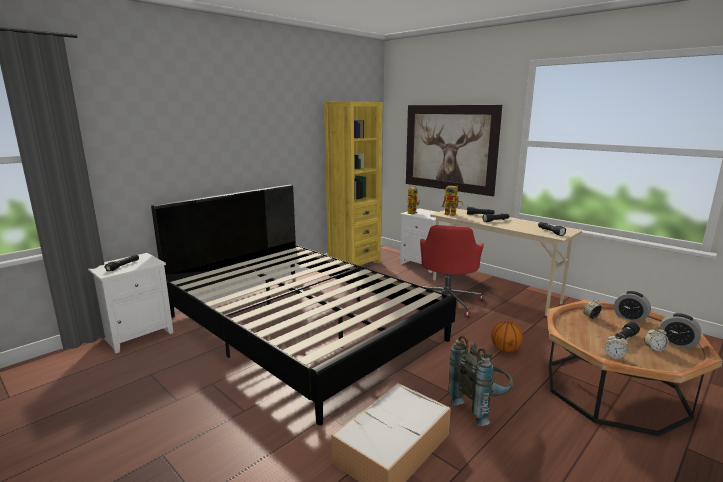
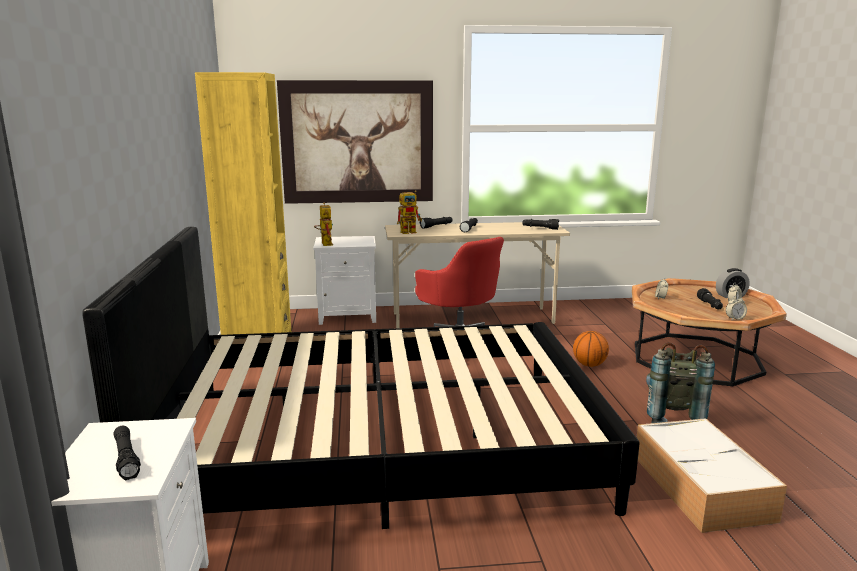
camera: 50 degrees left, 0 degrees up
(630, 318) = (676, 289): alarm clock -> none

